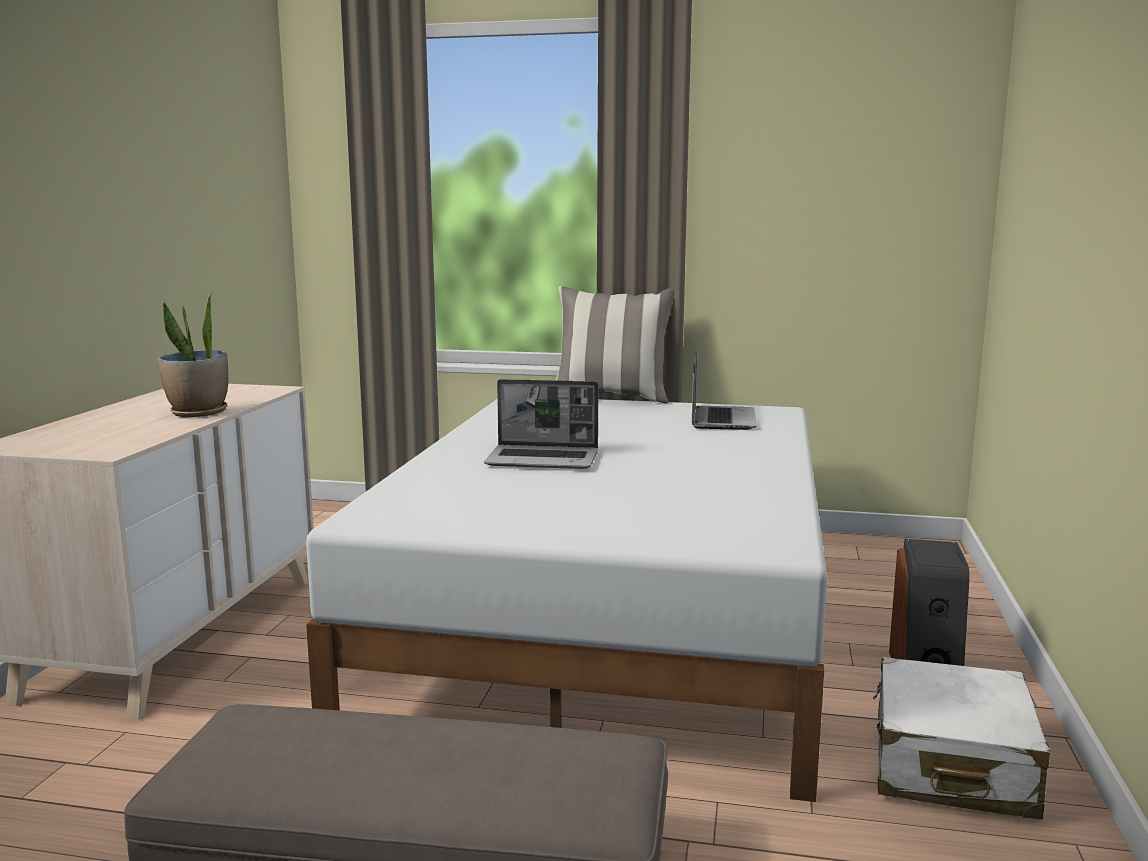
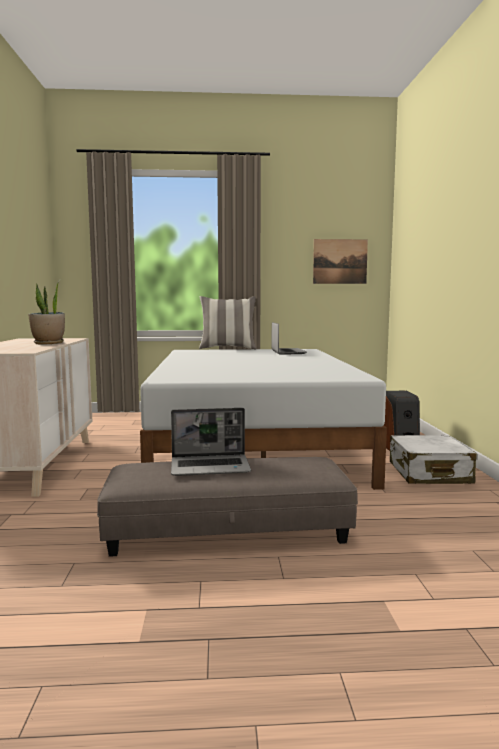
camera: 15 degrees left, 5 degrees down
(544, 459) = (224, 363): laptop -> laptop (211, 467)
(871, 211) = (340, 261): none -> picture

